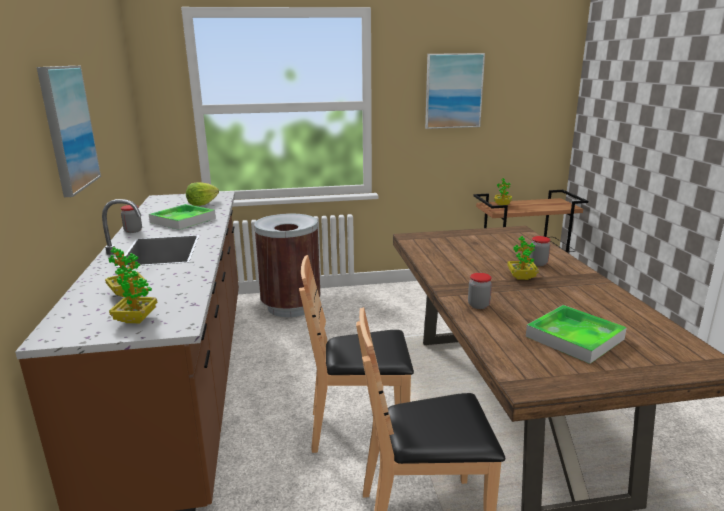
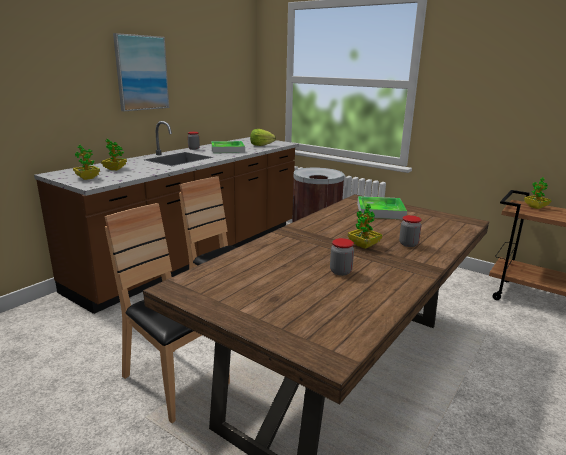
camera: 45 degrees right, 0 degrees up
(453, 91) = (503, 76): picture -> none
(478, 305) = (279, 245): jar -> jar (340, 271)
(574, 338) = (280, 287): tray -> tray (380, 211)

